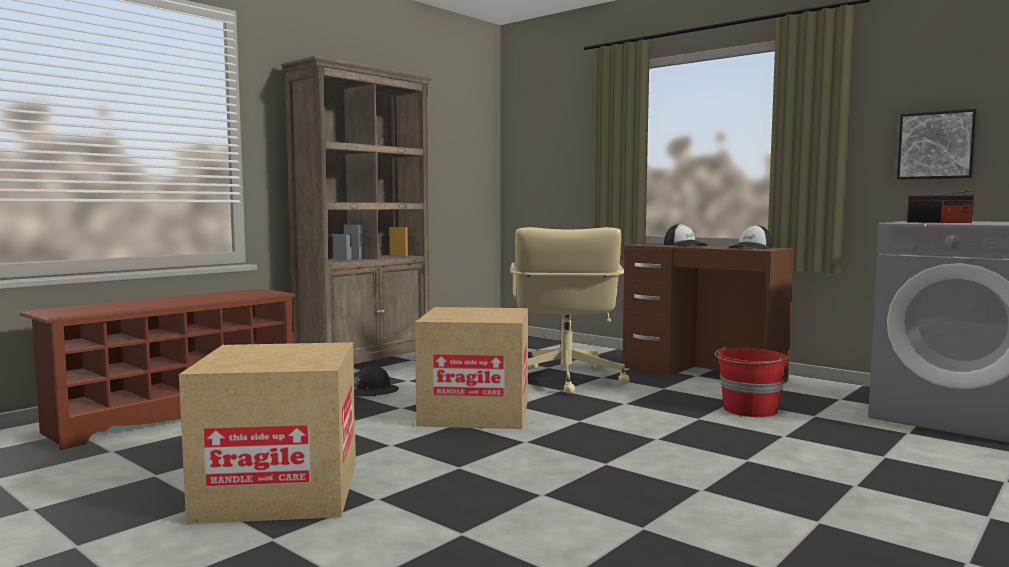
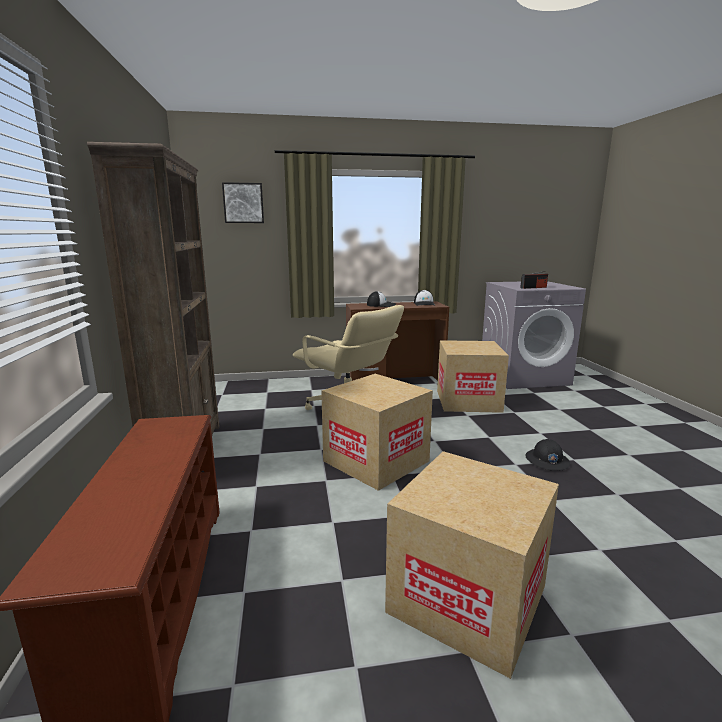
camera: 50 degrees left, 10 degrees up
(371, 392) = (265, 476): black hard hat -> black hard hat (546, 461)
(749, 410) = (468, 401): red bucket -> cardboard box
(936, 145) = (496, 242): picture -> picture (243, 203)

